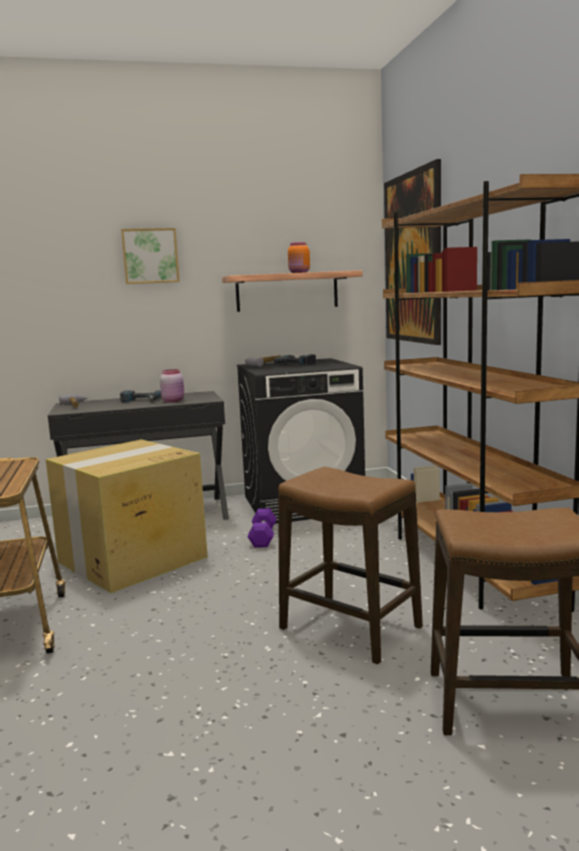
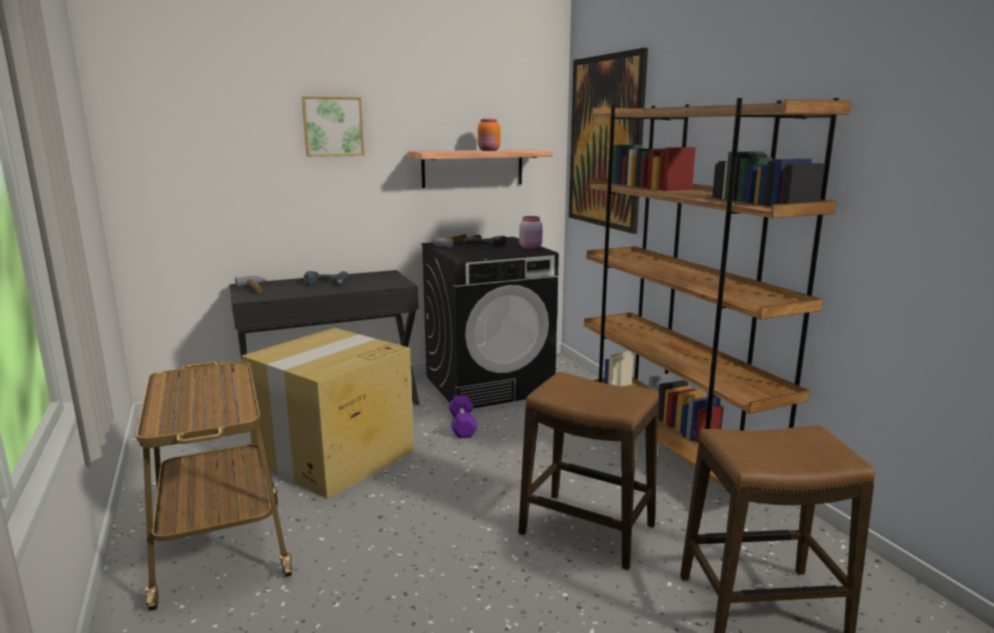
camera: 10 degrees left, 5 degrees up
(174, 401) = (363, 284): pink jar -> pink jar (531, 247)

